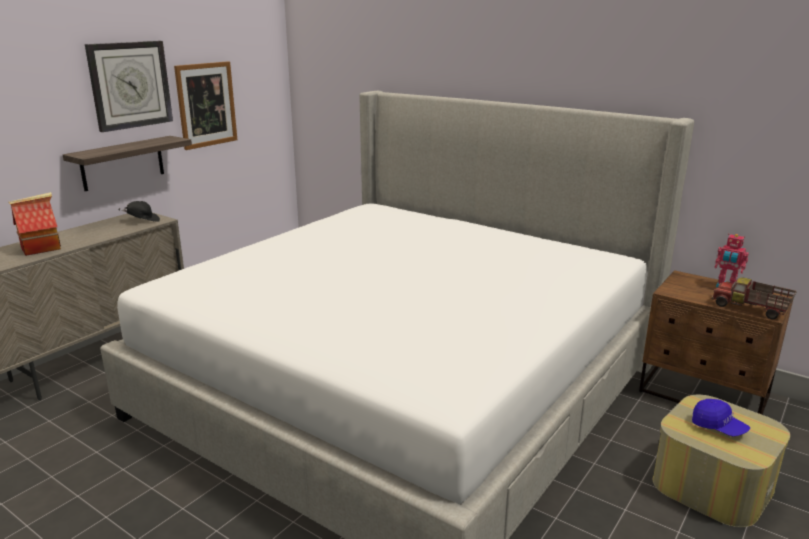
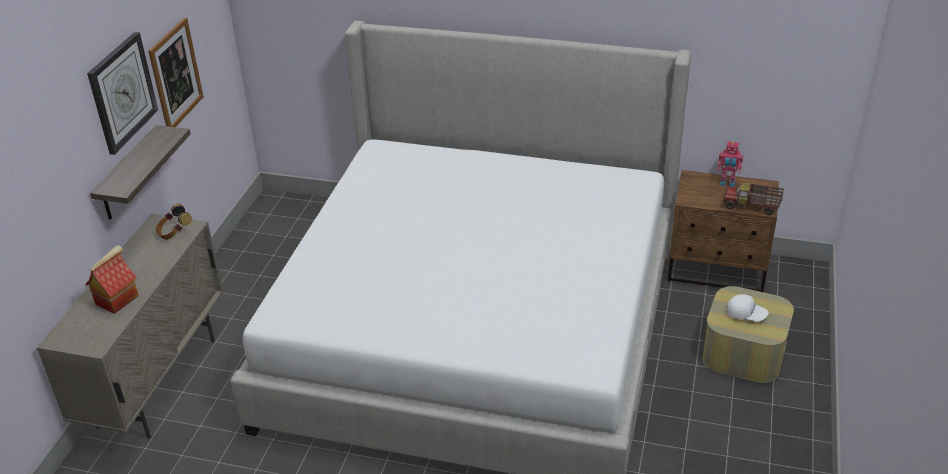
camera: 20 degrees left, 15 degrees up
(143, 221) = (174, 233): black cap -> headphones
(718, 427) = (746, 315): blue cap -> white cap

